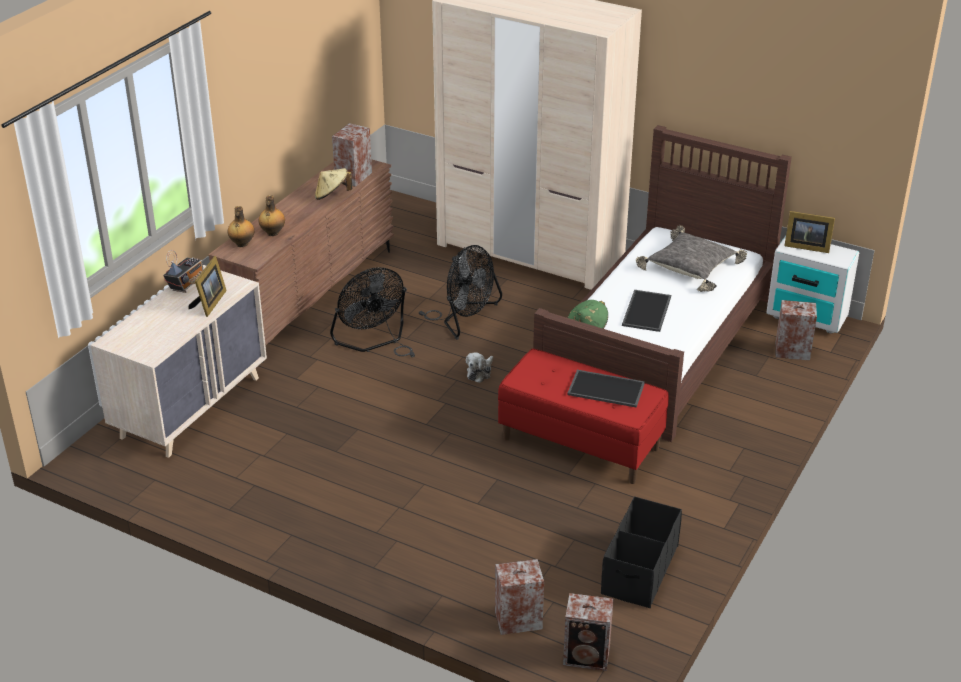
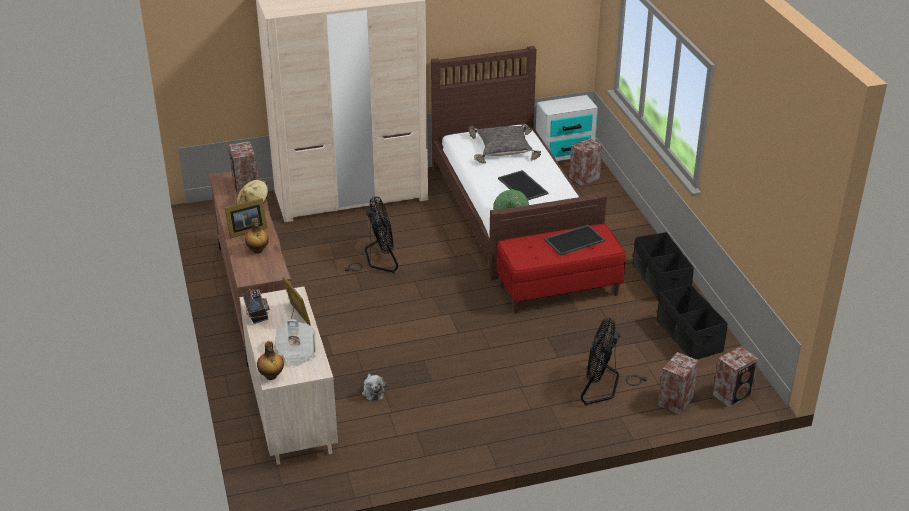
camera: 45 degrees left, 0 degrees up
(160, 331) = (296, 353): none -> newspaper
(242, 244) = (249, 268): bottle -> bottle (271, 376)
(378, 340) = (346, 301): black fan -> black fan (605, 383)
(480, 372) = (440, 284): plush toy -> plush toy (373, 391)
(704, 497) = (660, 280): none -> black storage box
(805, 246) = (558, 104): picture frame -> picture frame (245, 231)

